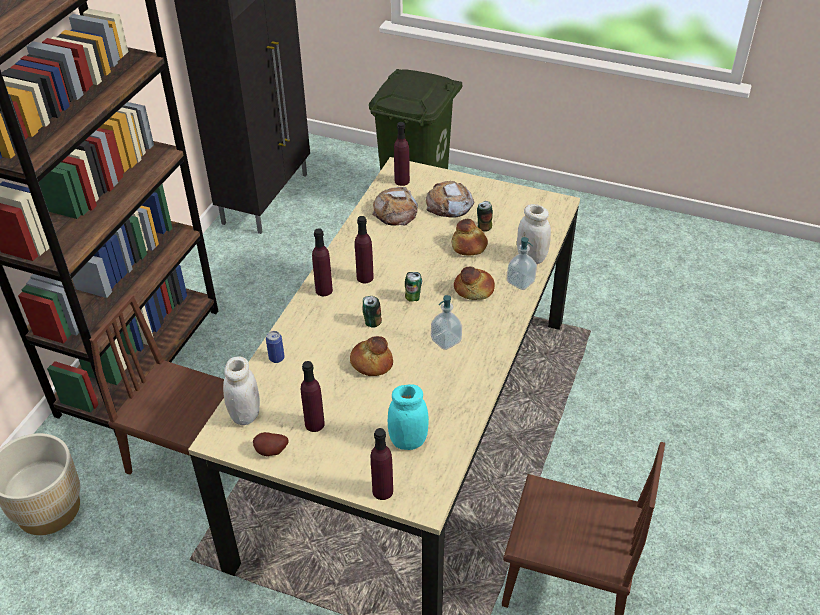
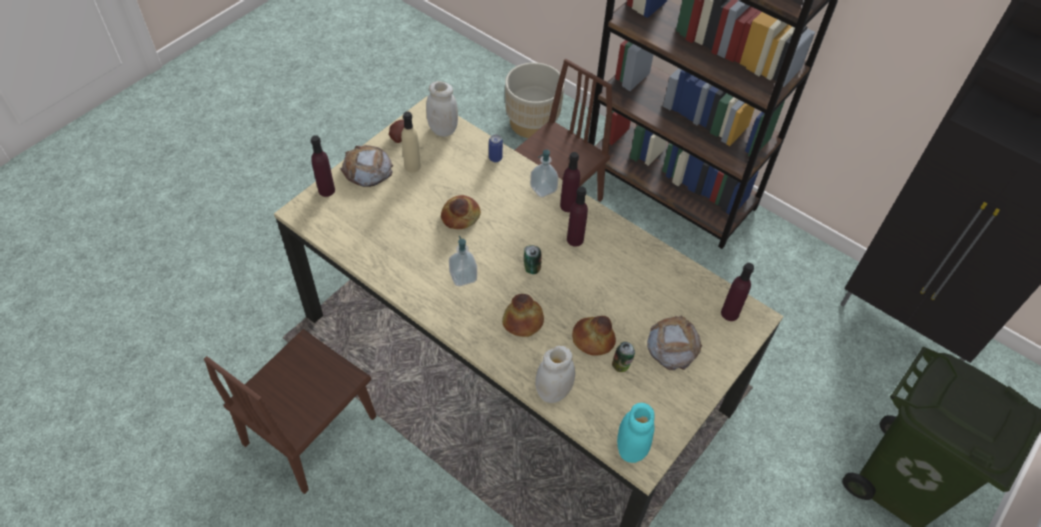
camera: 105 degrees right, 10 degrees up
(314, 424) = (412, 166): purple bottle -> beige bottle
(372, 322) = (510, 229): can -> none
(396, 211) = (673, 292): bread -> bread (367, 170)
(408, 441) = (364, 218): turquoise jar -> turquoise jar (631, 449)
(520, 282) = (519, 367): soap dispenser -> soap dispenser (543, 188)

